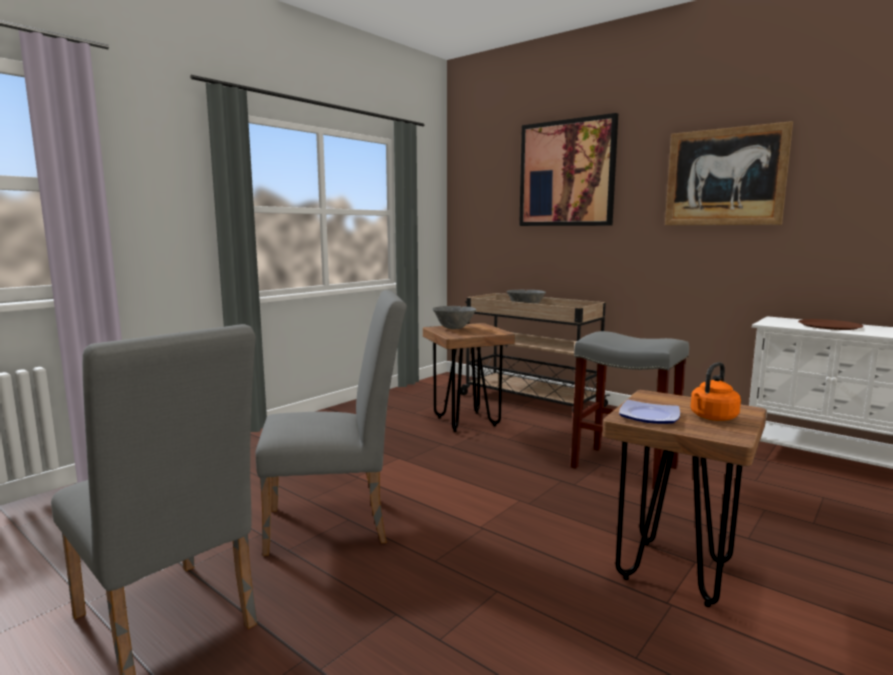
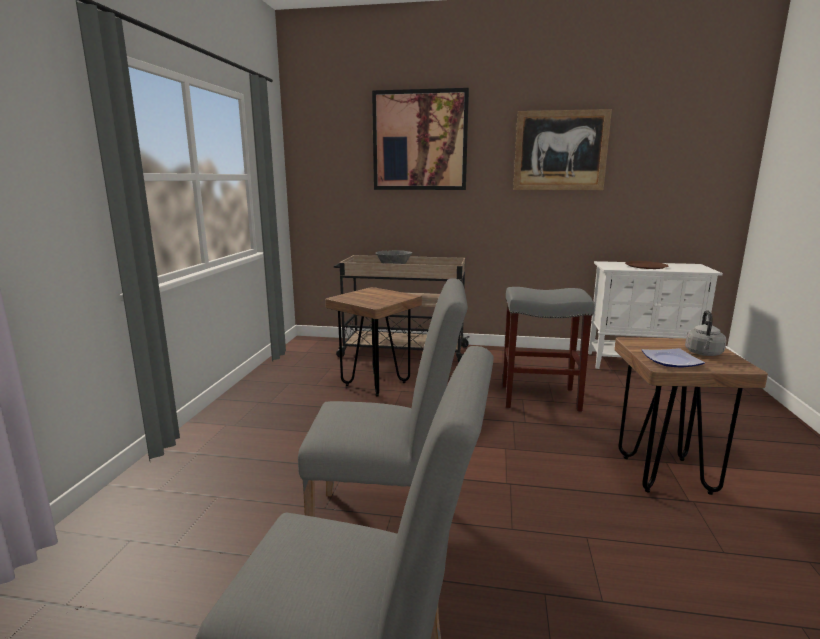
camera: 30 degrees left, 5 degrees up
(338, 524) = (387, 524): grey chair -> grey chair turned 45 degrees clockwise
(453, 329) = (359, 297): grey bowl -> none
(712, 418) = (703, 353): orange kettle -> grey kettle

